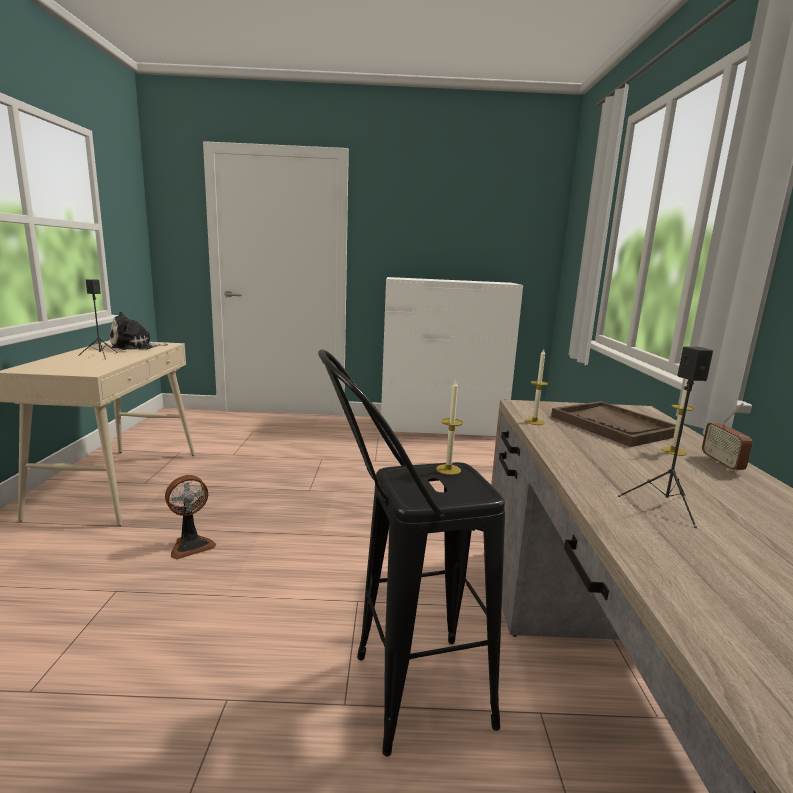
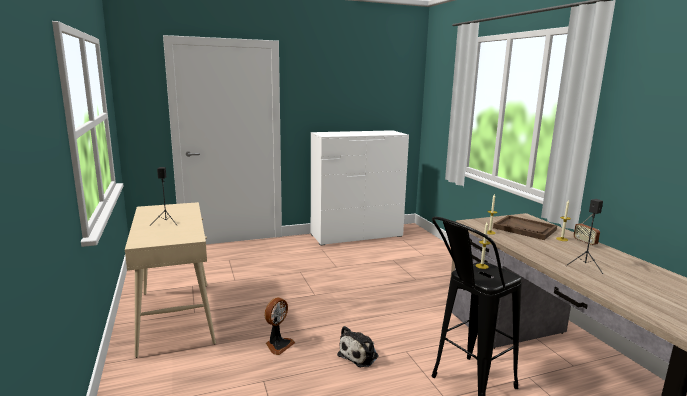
camera: 20 degrees left, 0 degrees up
(135, 347) = (171, 211): plush toy -> plush toy (360, 355)

